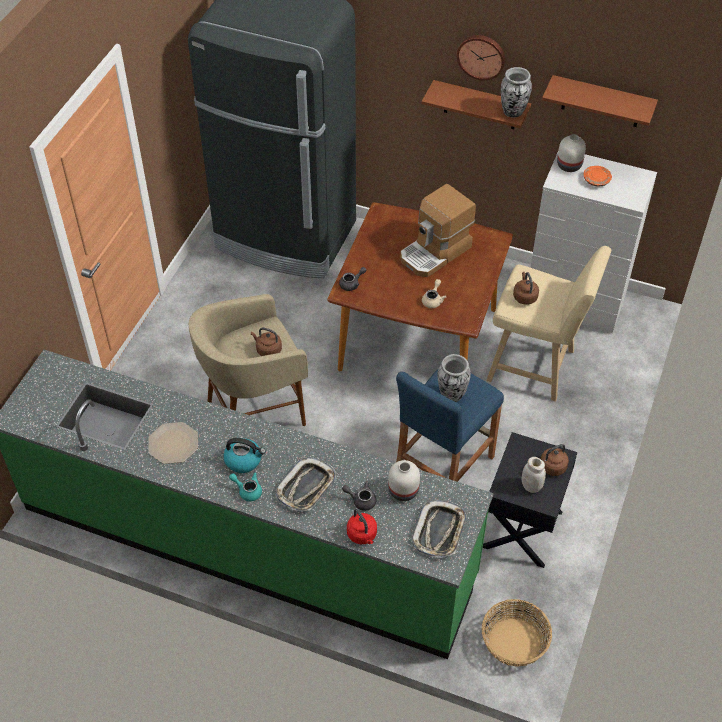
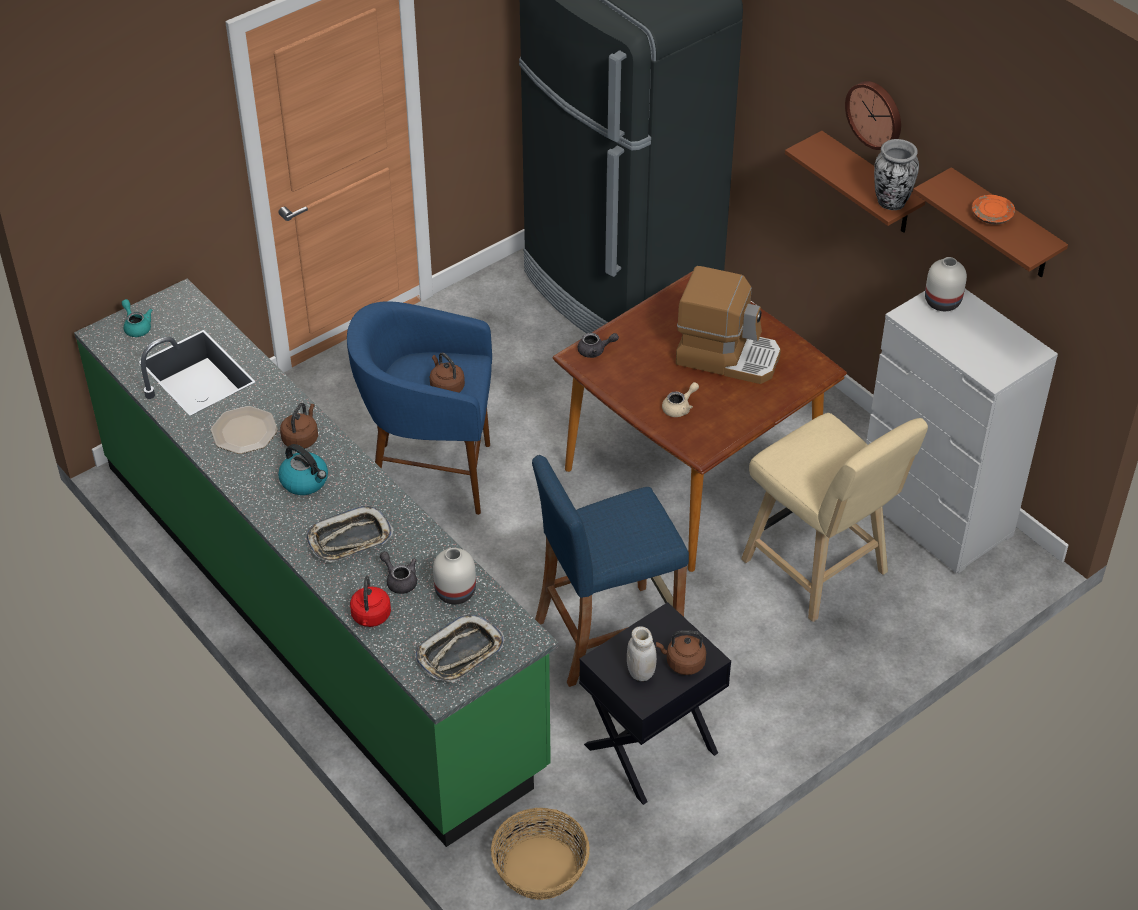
camera: 30 degrees right, 5 degrees down
(247, 490) = (284, 514): turquoise teapot -> turquoise teapot (136, 326)
(254, 413) = (430, 475): beige stool -> blue stool
(435, 253) = (727, 356): coffee machine -> coffee machine turned 150 degrees counterclockwise
(451, 395) = (618, 525): vase -> none
(524, 296) = (803, 452): brown kettle -> brown kettle (301, 438)
(596, 180) = (964, 332): orange plate -> orange plate (992, 216)

